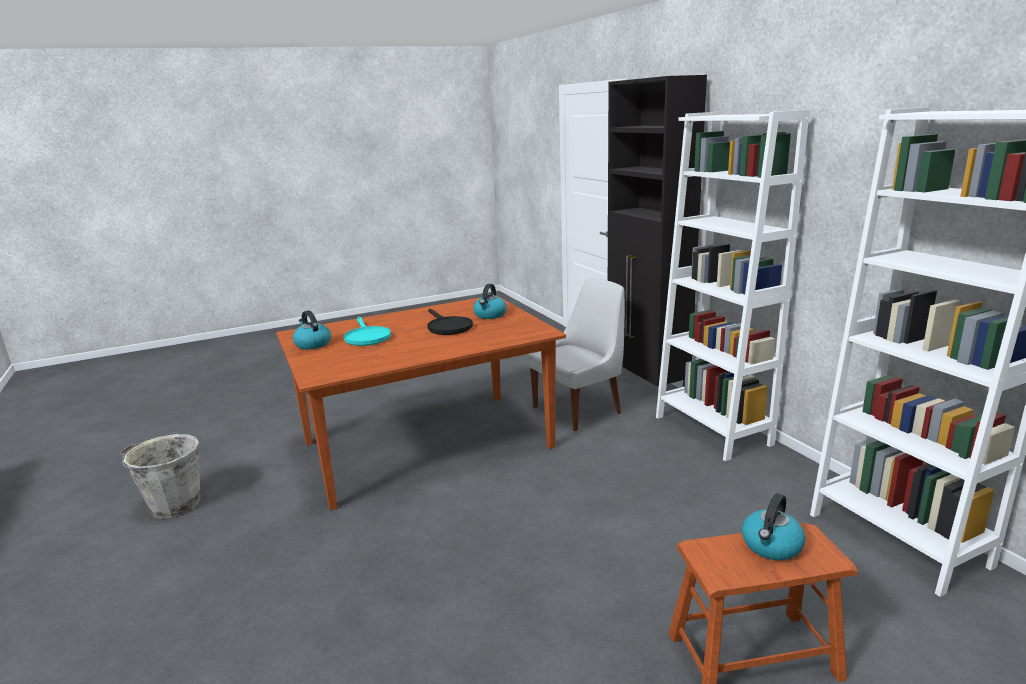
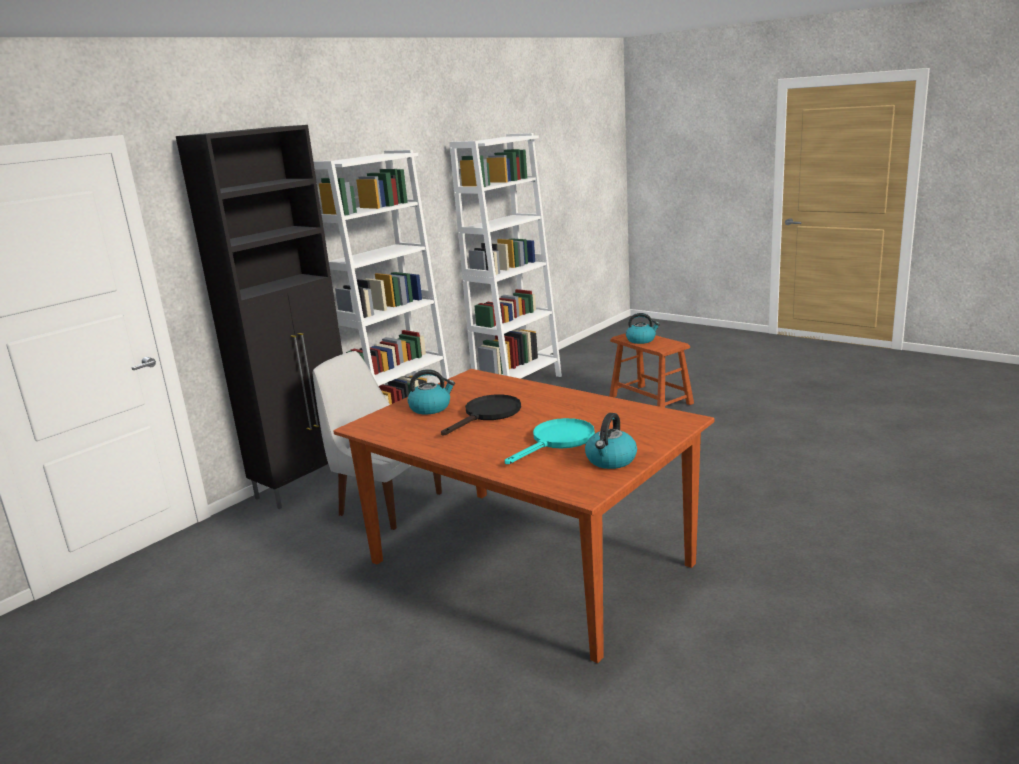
camera: 115 degrees left, 0 degrees up
(174, 505) = (821, 683): grey bucket -> none

